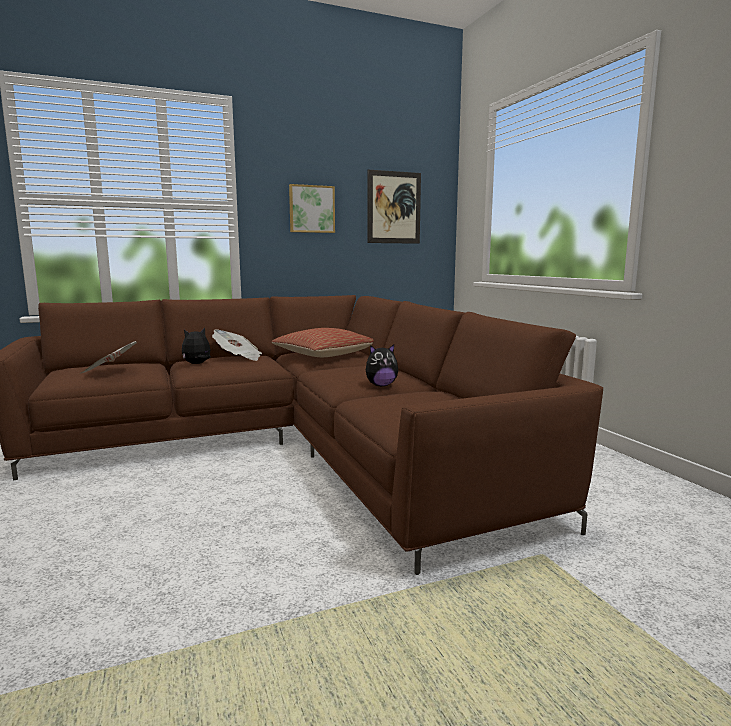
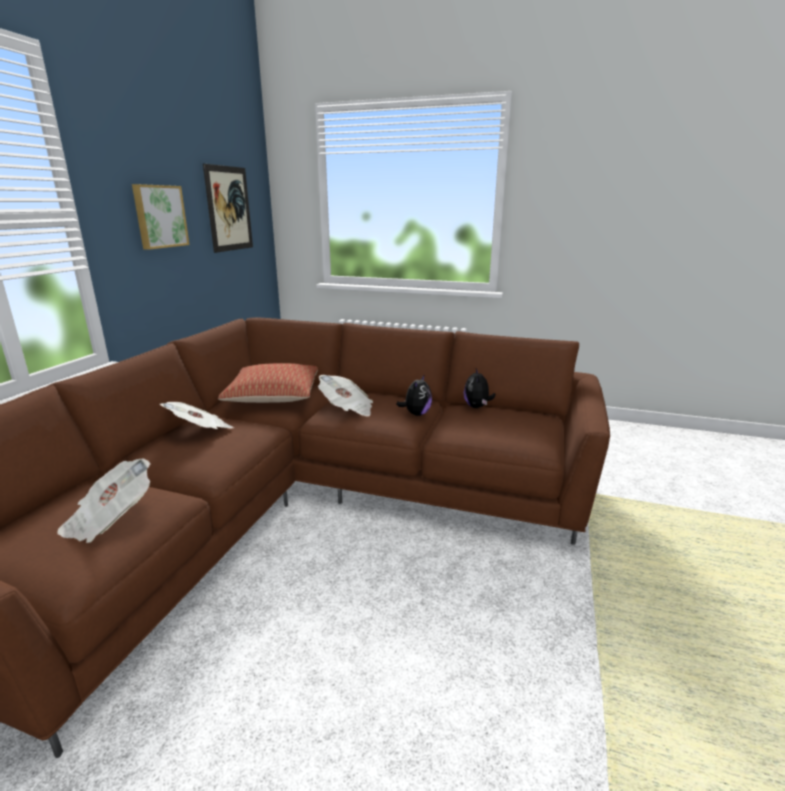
camera: 50 degrees left, 10 degrees up
(197, 364) = (181, 458): plush toy -> plush toy (477, 407)
(340, 370) = (347, 409): none -> newspaper

